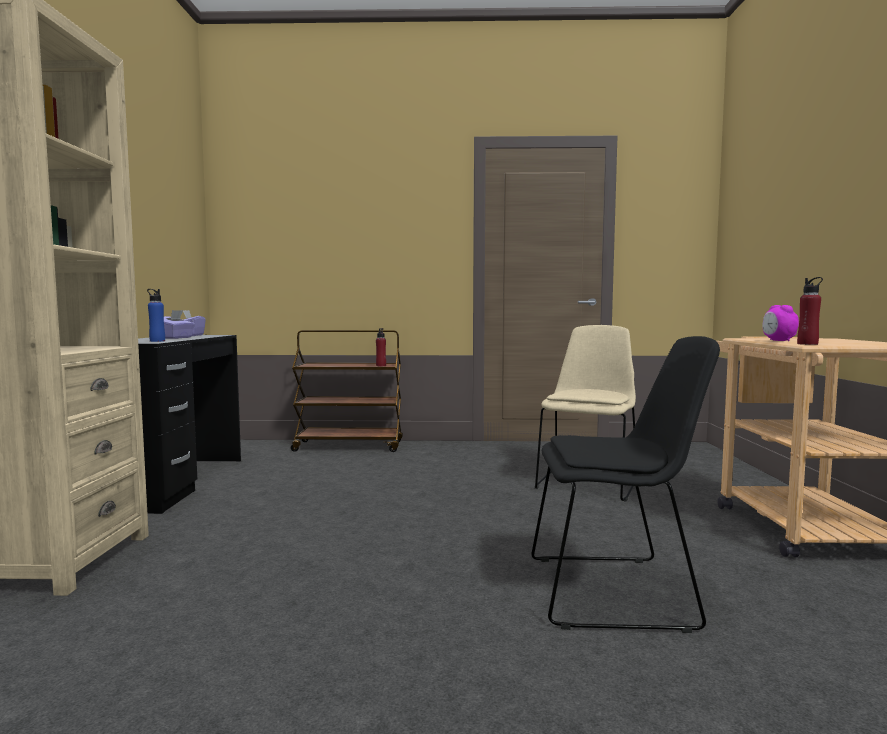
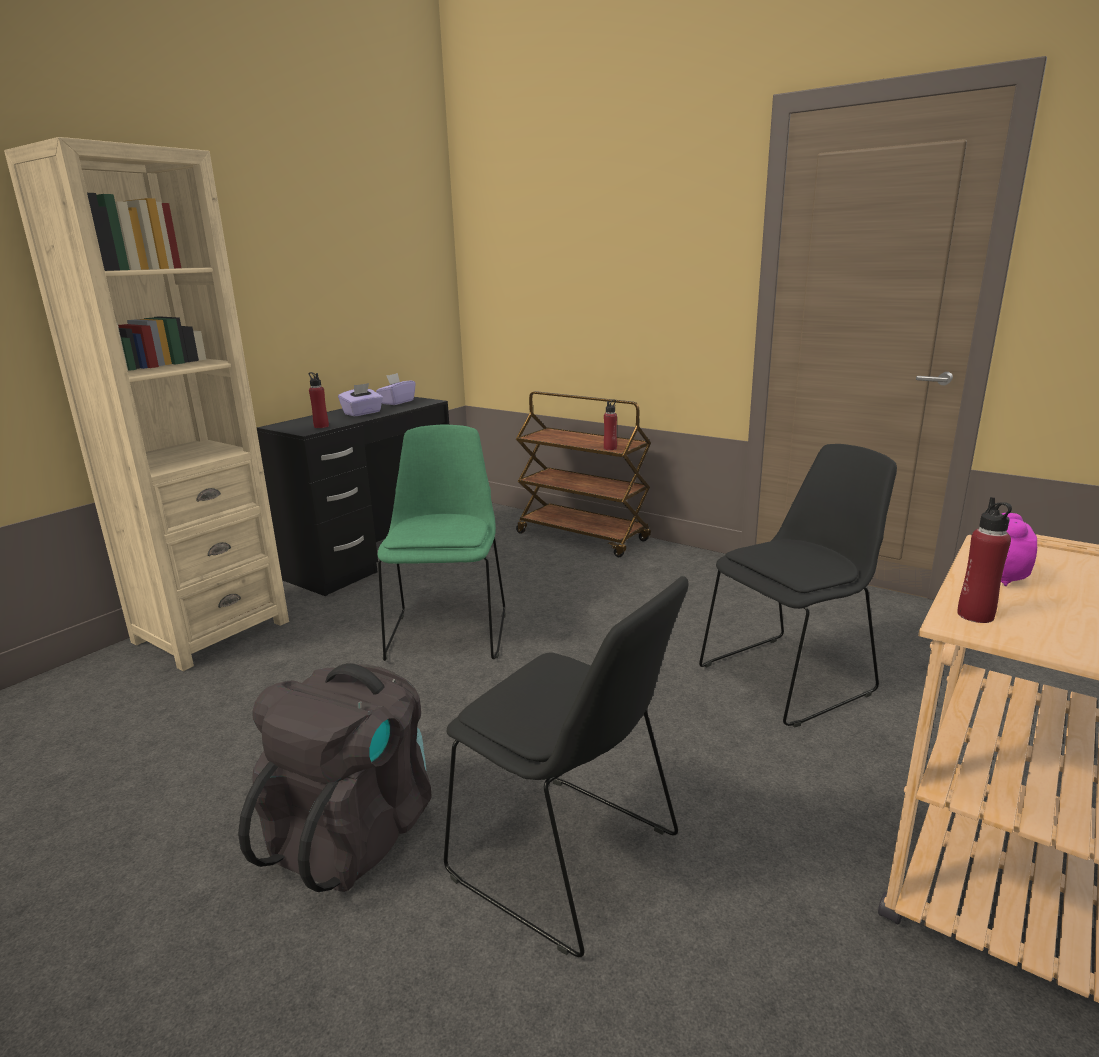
camera: 35 degrees right, 15 degrees up
(157, 341) = (321, 426): blue bottle -> red bottle
(326, 510) = (448, 632): none -> green chair
(445, 633) = (354, 831): none -> black backpack
(588, 483) = (789, 677): beige chair -> black chair

